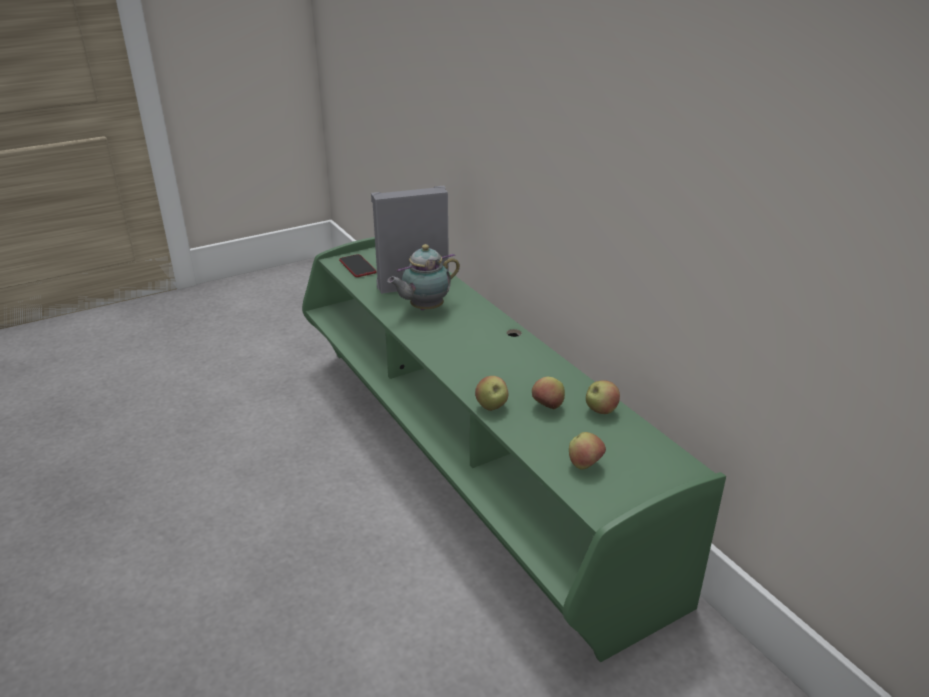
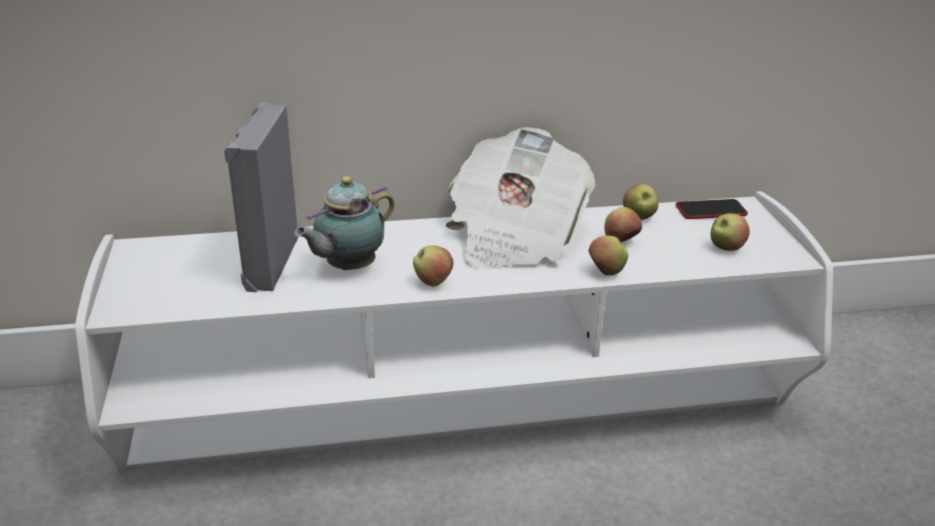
camera: 70 degrees left, 0 degrees up
(357, 267) = (160, 296): phone -> phone (710, 210)
(424, 309) = (348, 268): teapot -> teapot turned 60 degrees clockwise
(426, 340) = (433, 282): none -> apple
(465, 463) = (465, 409): green tv stand -> white tv stand
(518, 358) = (515, 235): none -> newspaper

